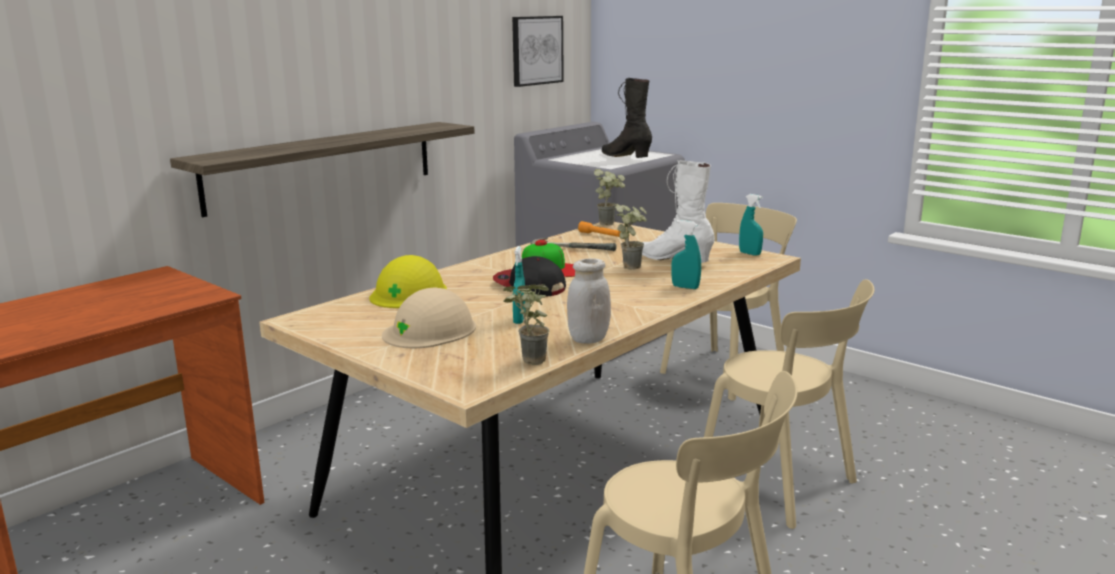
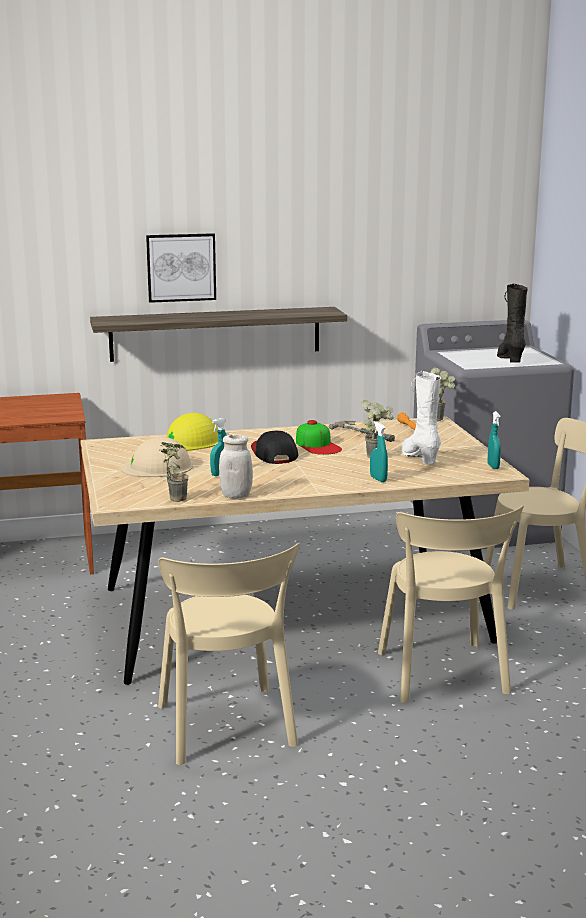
camera: 35 degrees right, 0 degrees up
(536, 50) = (457, 247): picture -> picture (181, 267)

